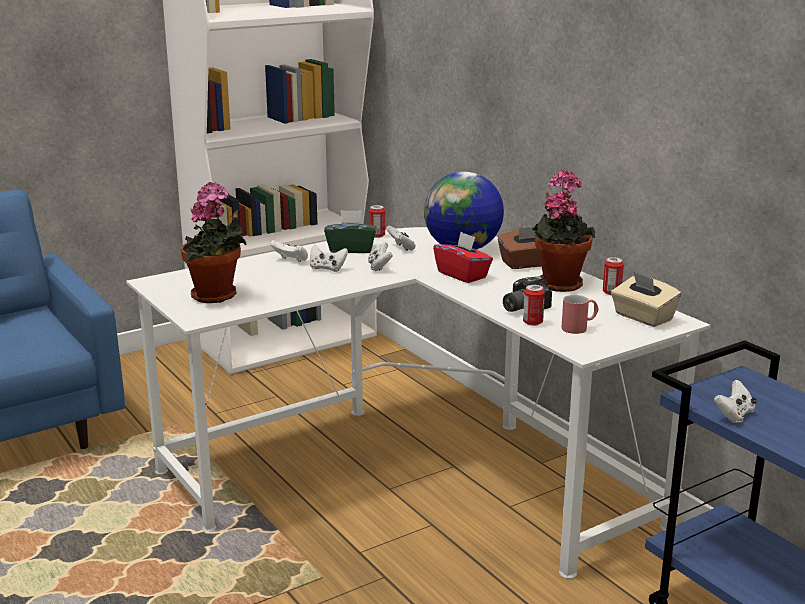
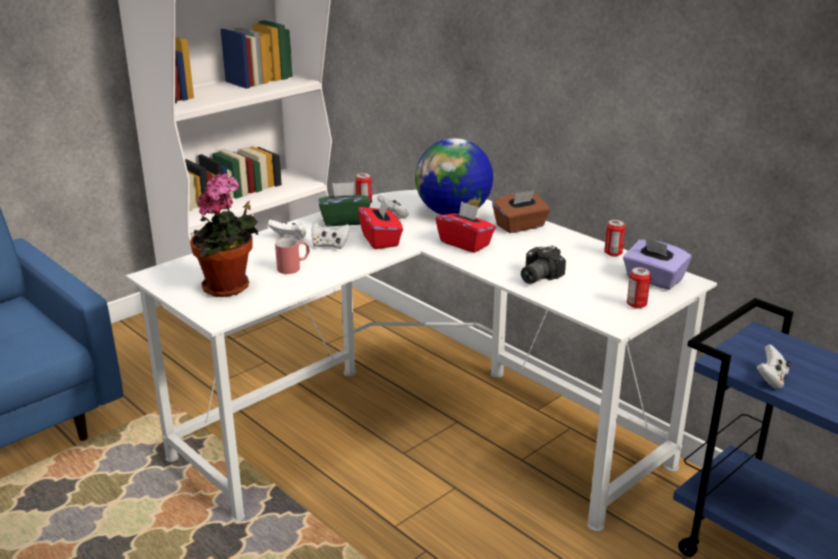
camera: 10 degrees left, 5 degrees up
(379, 267) = (381, 240): white game controller -> red tissue box
(532, 323) = (554, 294): can -> can (636, 305)
(559, 283) = (559, 246): potted plant -> none
(579, 327) = (600, 296): red mug -> red mug (294, 267)
(643, 317) = (653, 280): beige tissue box -> purple tissue box

